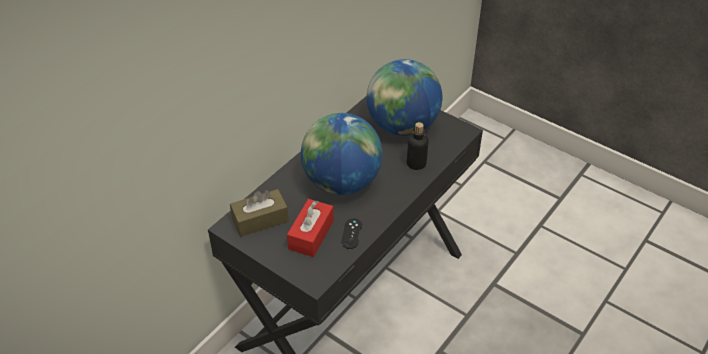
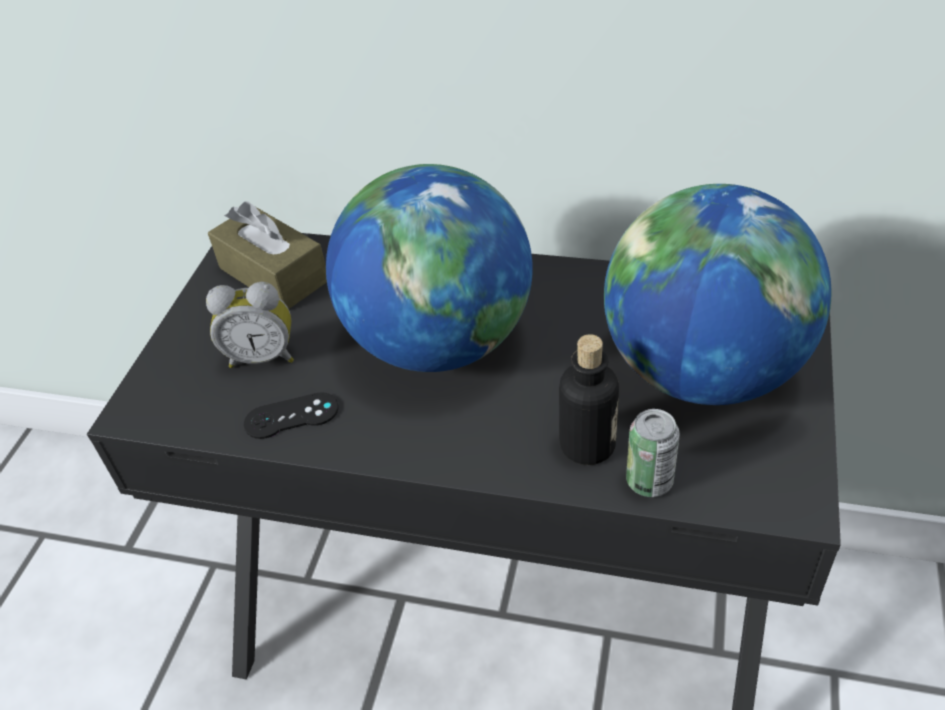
camera: 70 degrees right, 0 degrees up
(311, 235) = (263, 356): red tissue box -> alarm clock
(439, 156) = (649, 481): none -> can

